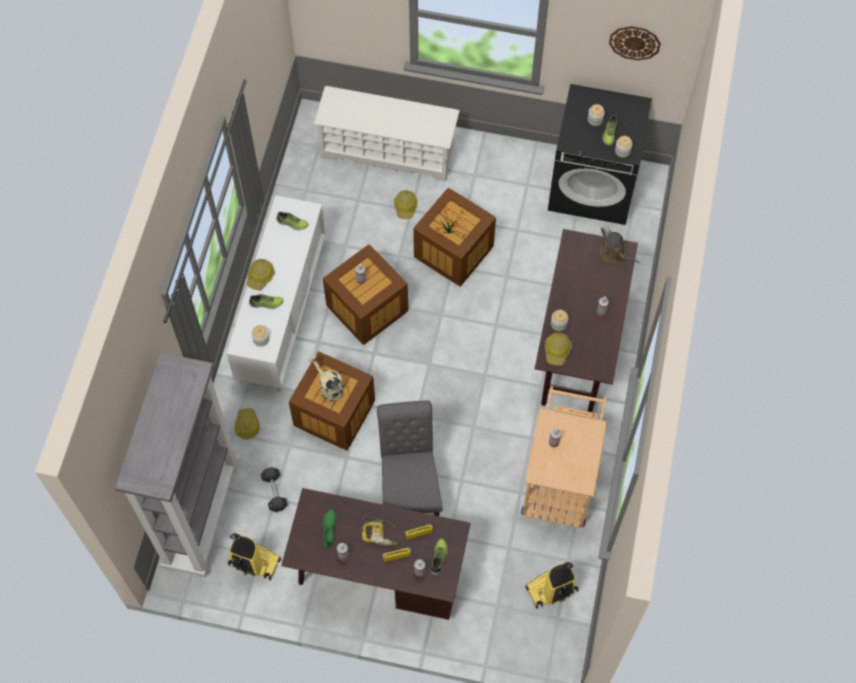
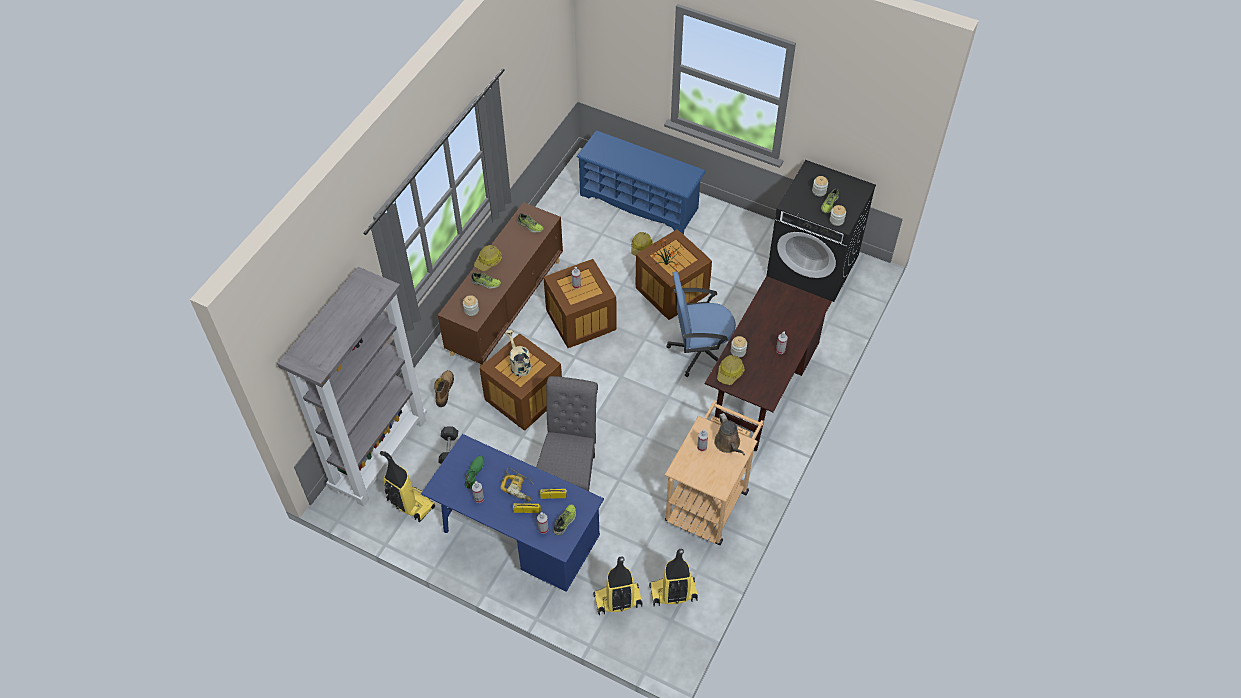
camera: 15 degrees right, 10 degrees down
(247, 425) = (444, 390): hard hat -> boot
(282, 311) = (506, 306): white cabinet -> brown cabinet
(379, 574) = (518, 541): brown desk -> blue desk
(388, 151) = (640, 202): white shoe rack -> blue shoe rack
(499, 612) = (617, 601): none -> vacuum cleaner
(502, 315) = (699, 351): none -> blue office chair
(614, 254) = (806, 305): brown watering can -> brown watering can (728, 444)
(634, 42) = (864, 121): wall clock -> none

